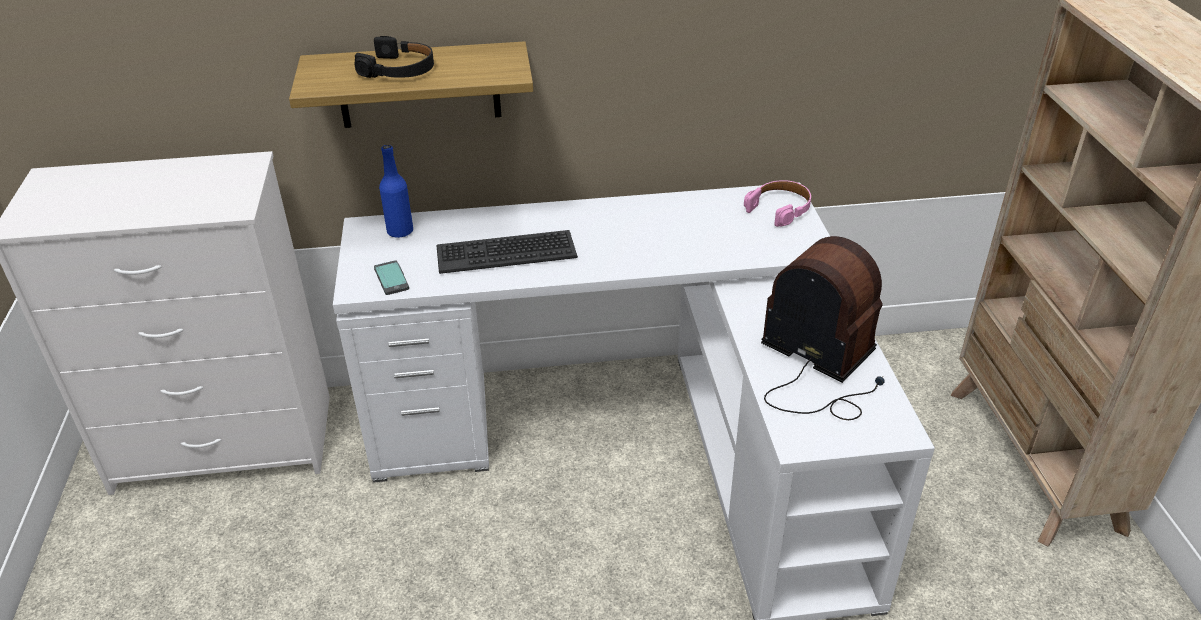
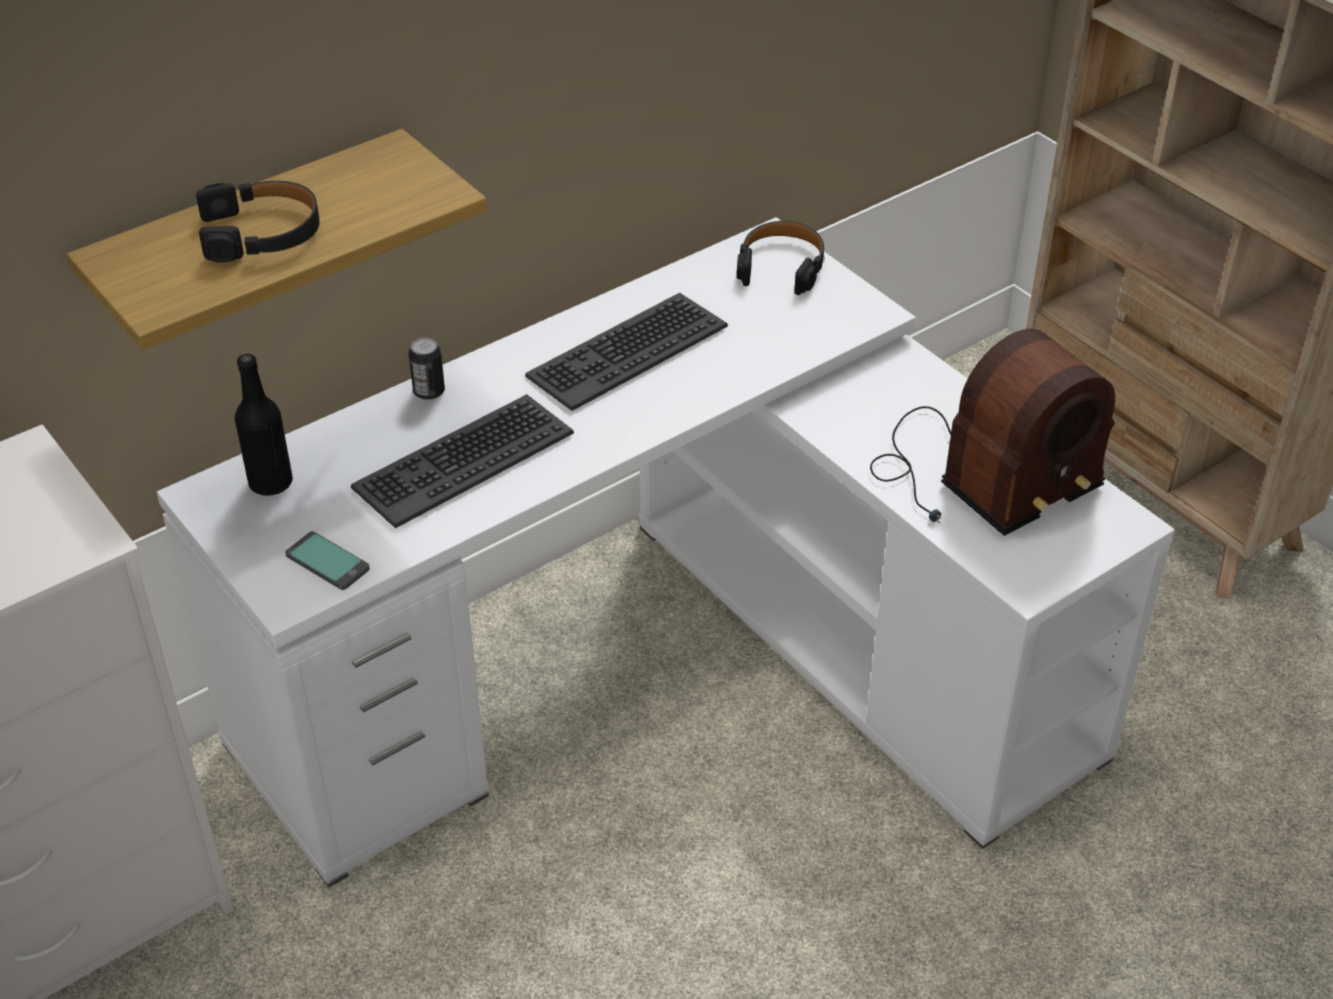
camera: 30 degrees left, 5 degrees up
(400, 231) = (271, 483): blue bottle -> black bottle
(519, 213) = (429, 392): none -> can
(646, 226) = (626, 351): none -> keyboard
(780, 208) = (781, 266): pink headphones -> black headphones
(819, 368) = (980, 476): radio -> radio turned 135 degrees clockwise

